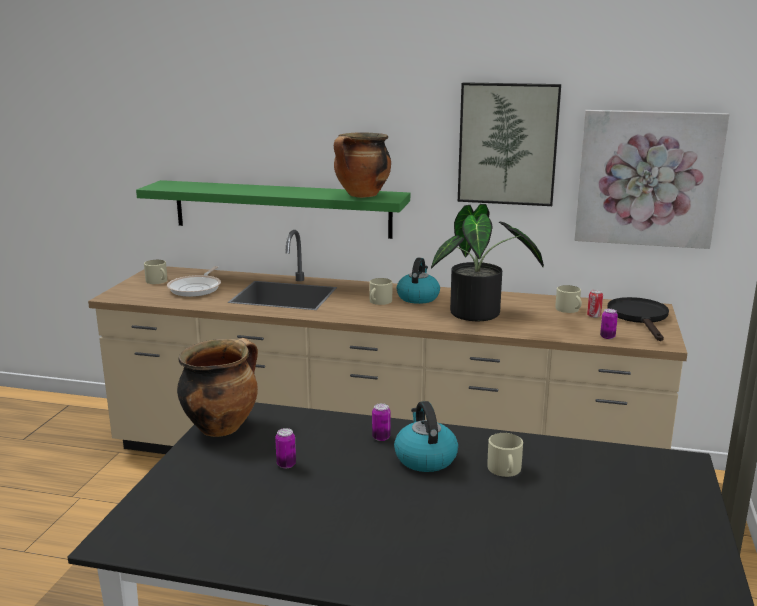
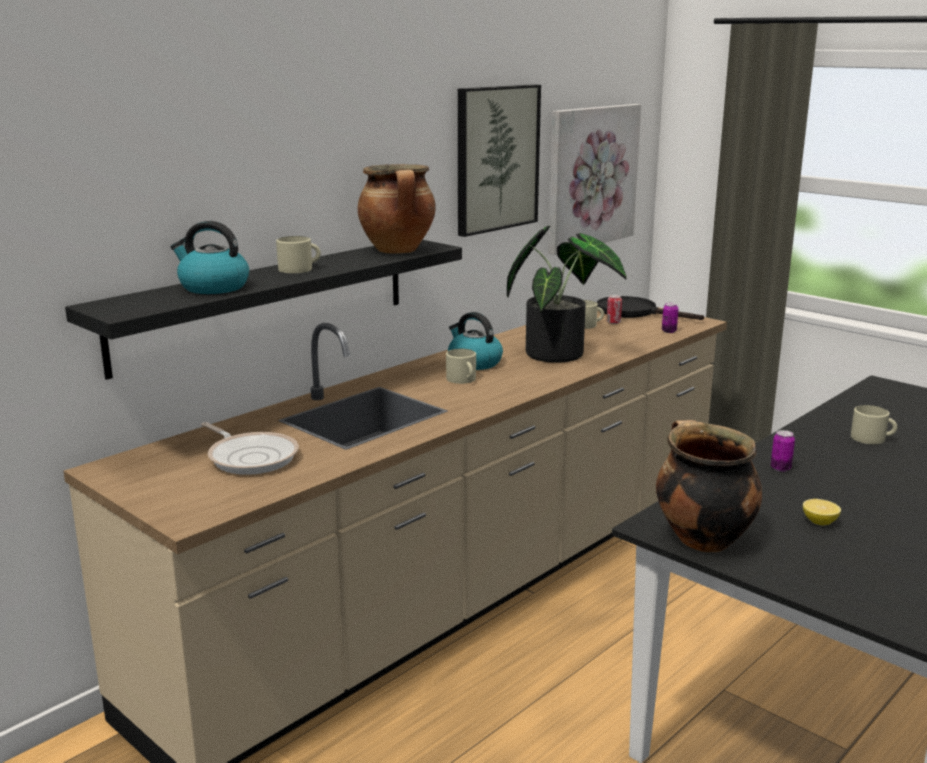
camera: 60 degrees left, 0 degrees up
(158, 281) = (167, 477): beige mug -> beige mug (299, 269)
(281, 209) = (266, 302): green shelf -> black shelf
(286, 464) = (819, 522): can -> lemon
(425, 458) = (835, 461): kettle -> kettle (213, 287)

